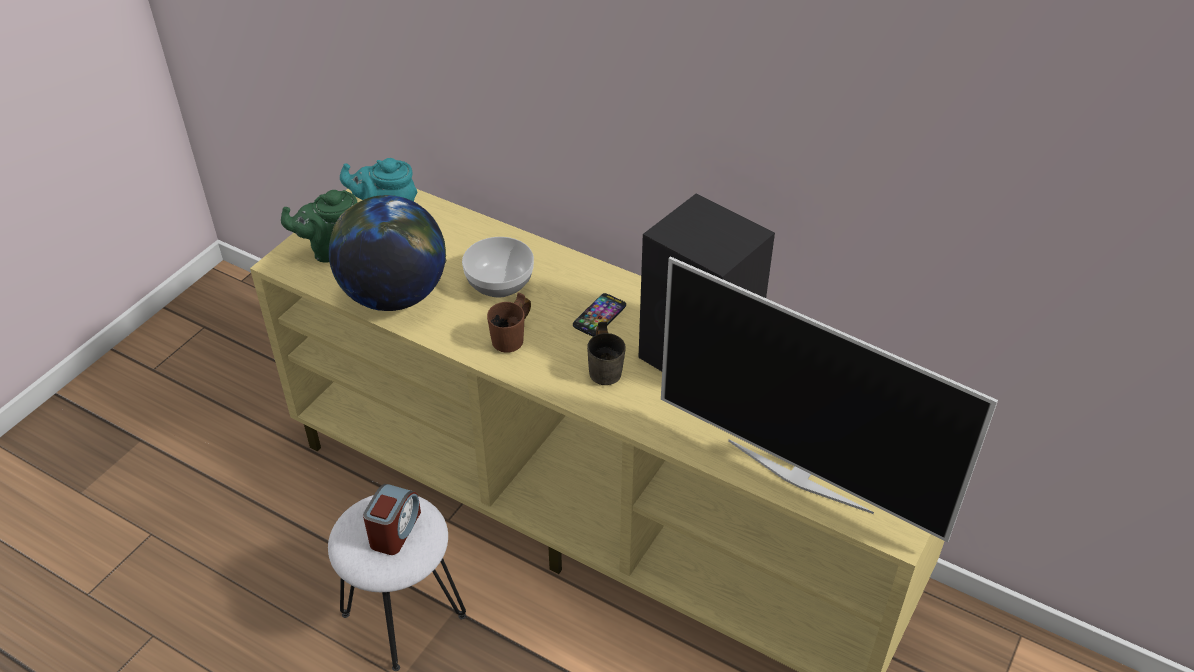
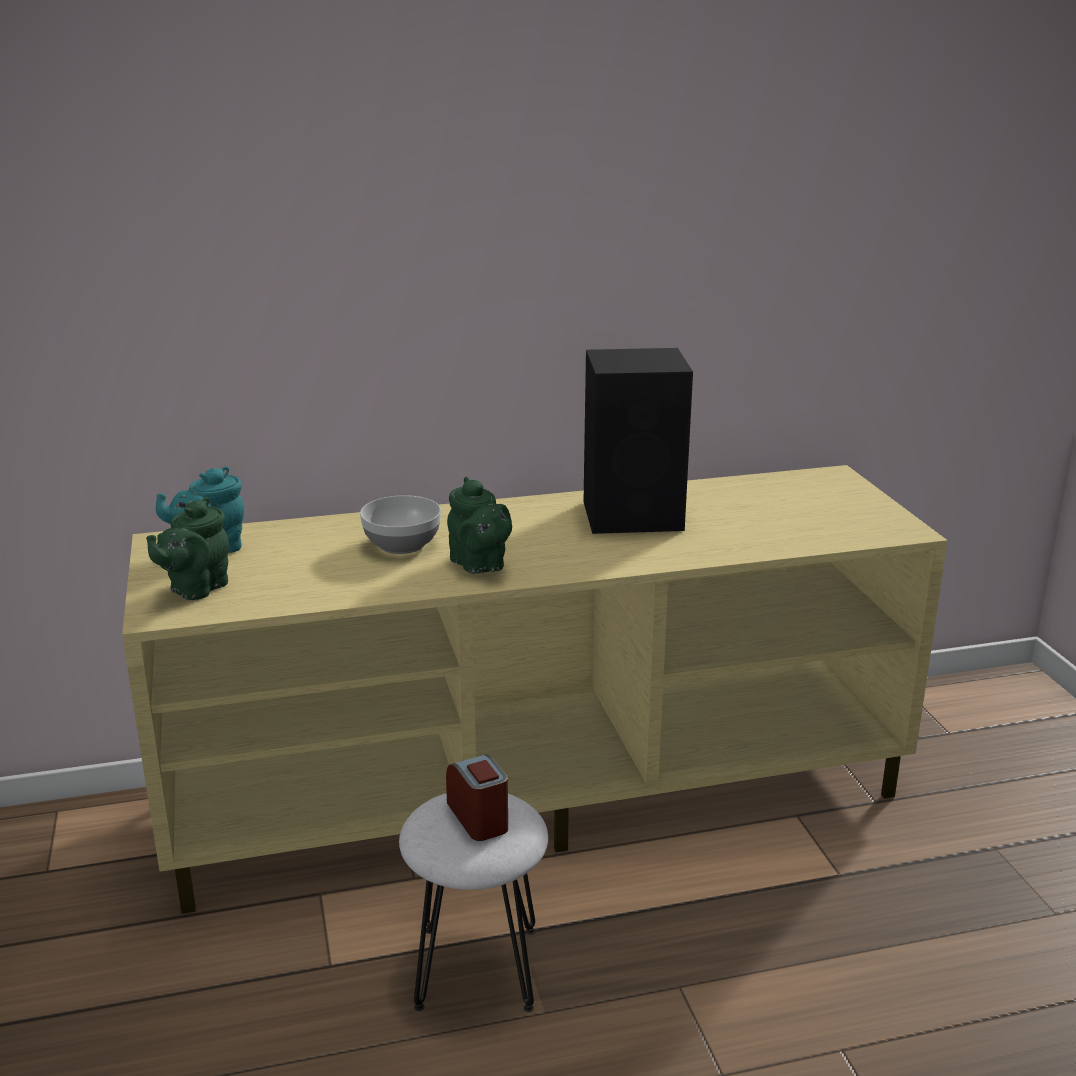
camera: 45 degrees left, 20 degrees down
(394, 296) = (319, 588): globe -> none
(515, 340) = (480, 565): brown mug -> green teapot
(599, 316) = (519, 527): phone -> none
(608, 369) = (583, 548): grey mug -> none
(800, 474) = (808, 535): television -> none

